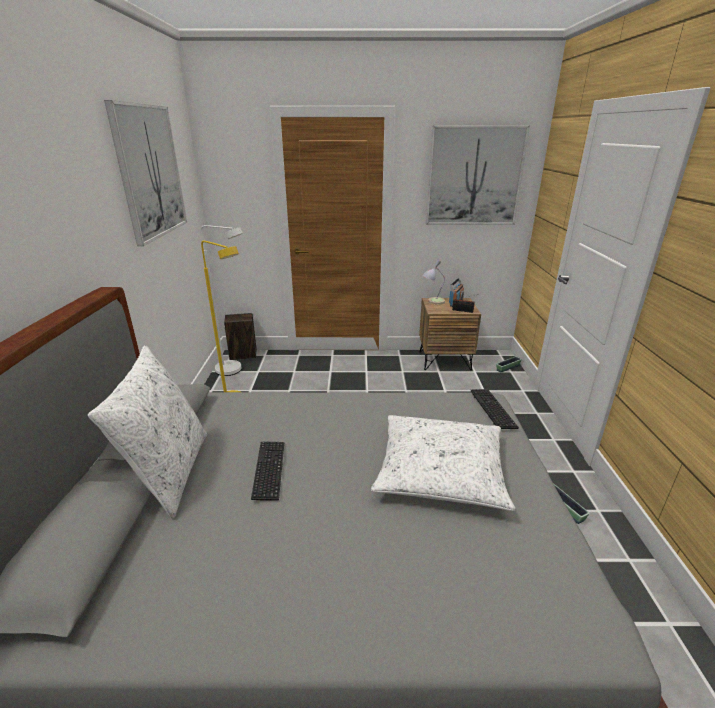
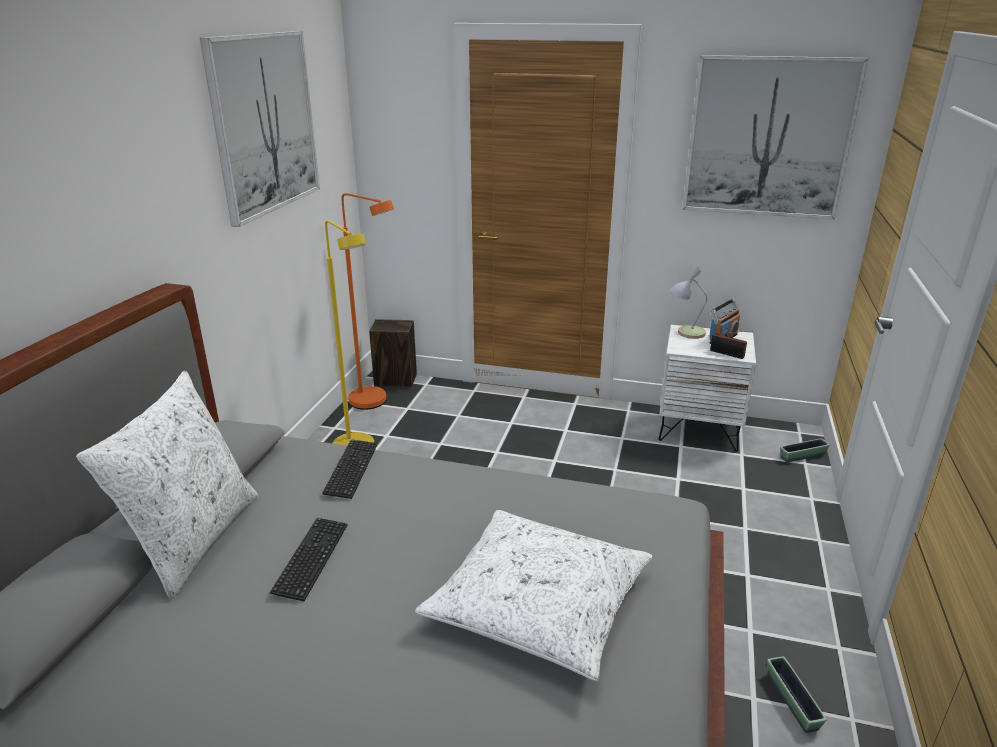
camera: 15 degrees right, 0 degrees up
(234, 371) = (375, 403): white floor lamp -> orange floor lamp
(444, 360) = (698, 429): brown nightstand -> white nightstand
(492, 409) = (669, 525): keyboard -> keyboard (351, 470)

